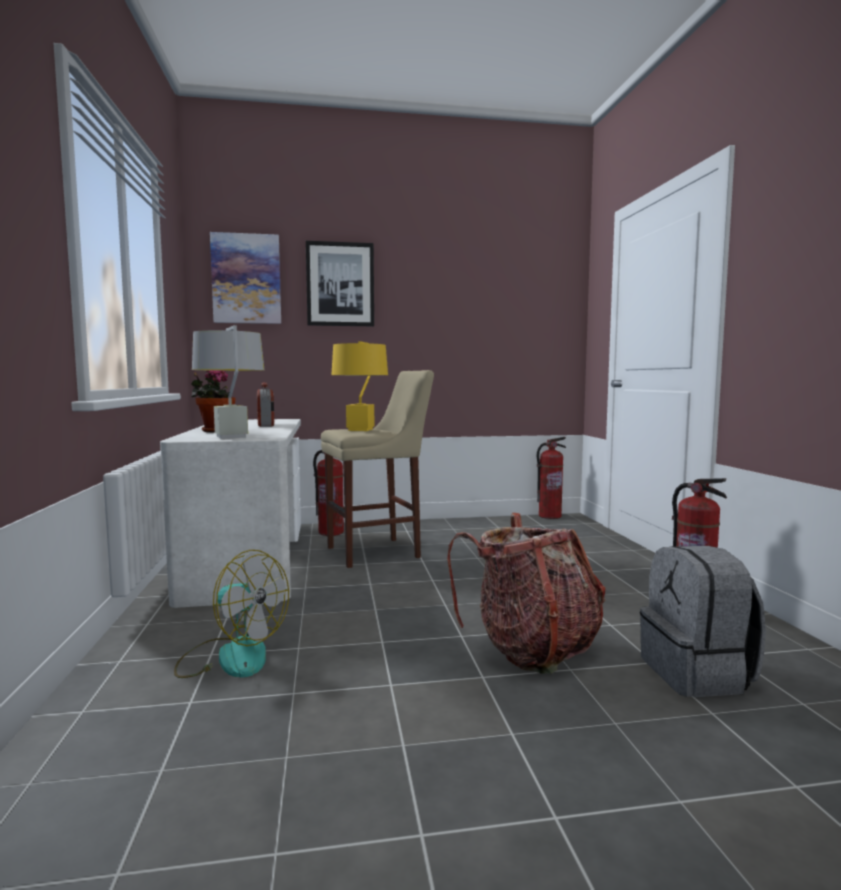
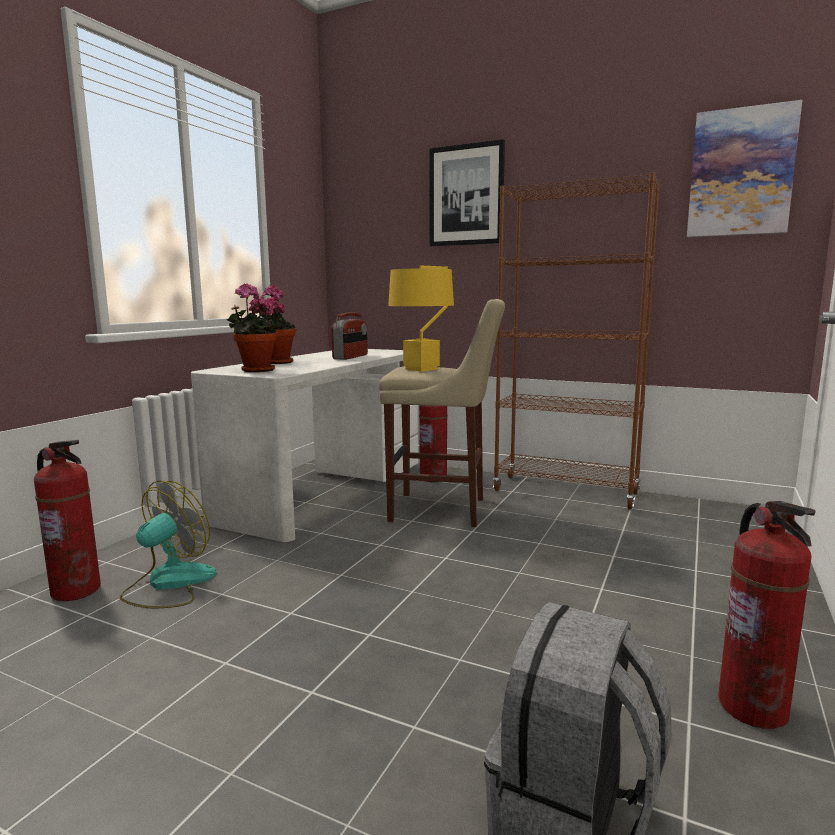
camera: 35 degrees right, 5 degrees up
(231, 437) = (254, 370): grey table lamp -> potted plant
(231, 656) = (168, 584): fan -> fan turned 120 degrees counterclockwise
(246, 279) = (374, 200): picture -> picture (741, 173)
(444, 525) = (565, 492): none -> brown bookcase
(531, 648) = (416, 679): backpack -> none
(550, 516) = (732, 506): fire extinguisher -> fire extinguisher (76, 590)

